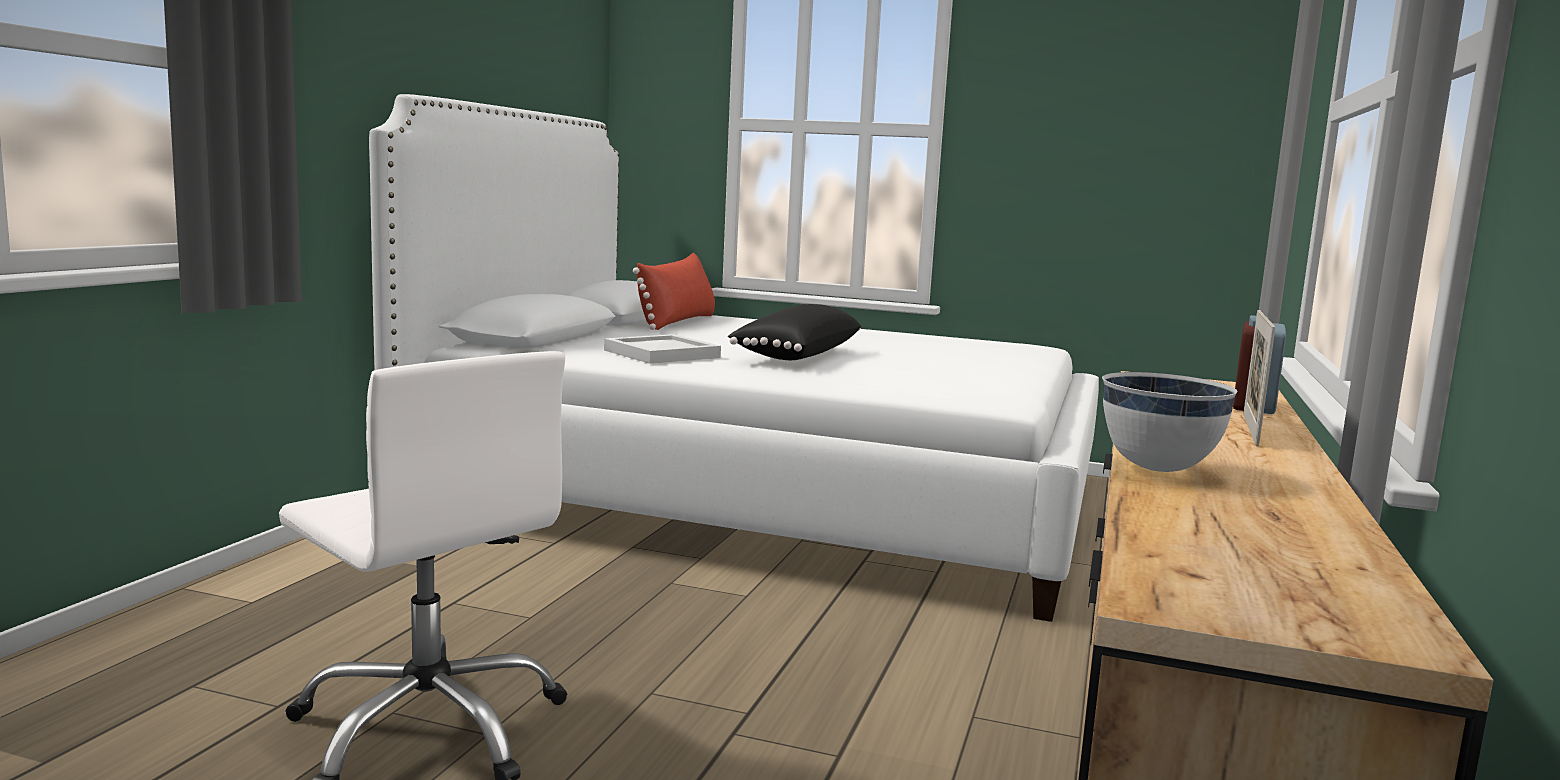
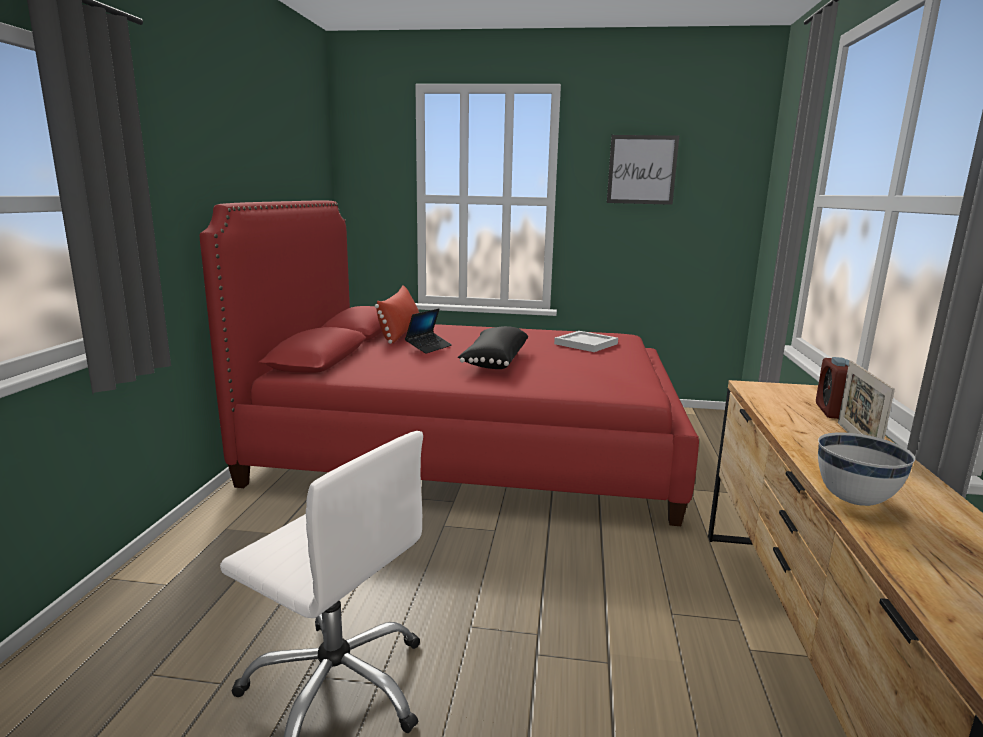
camera: 10 degrees left, 5 degrees up
(662, 353) = (411, 368): white tray -> white tray (585, 343)
(708, 337) = (428, 347): none -> laptop
(765, 496) = (471, 443): white bed -> red bed
(1083, 81) = (642, 170): none -> picture

